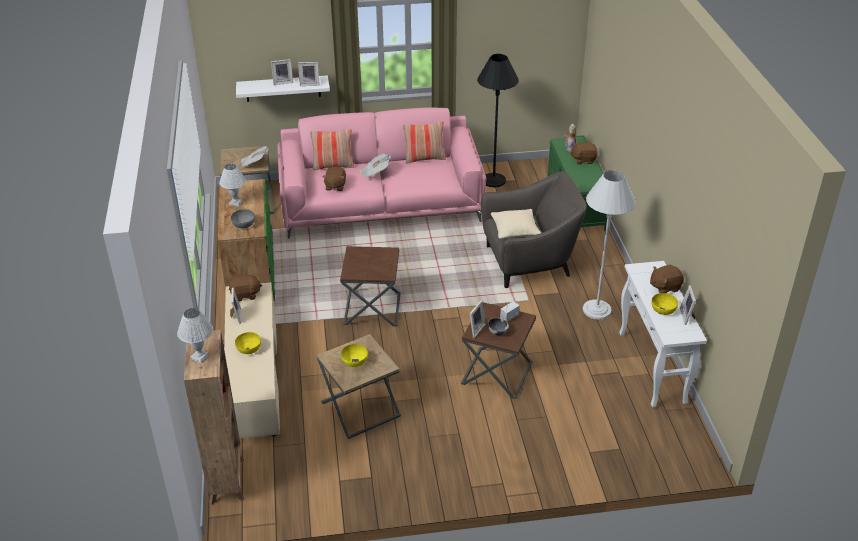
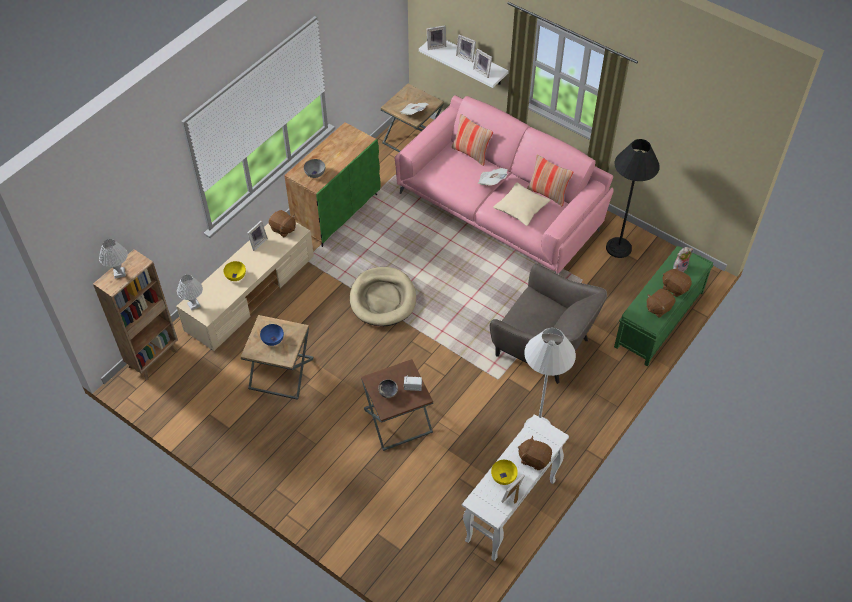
camera: 45 degrees right, 15 degrees up
(236, 203) = (333, 149): white table lamp -> white table lamp (194, 305)
(335, 186) = (448, 175): brown plush toy -> brown plush toy (658, 308)
(354, 362) = (272, 339): yellow bowl -> blue bowl
(372, 309) = (383, 299): brown side table -> beige dog bed
(475, 329) = (377, 377): picture frame -> picture frame (436, 46)
(515, 230) = (531, 314): beige pillow -> beige pillow (521, 209)

